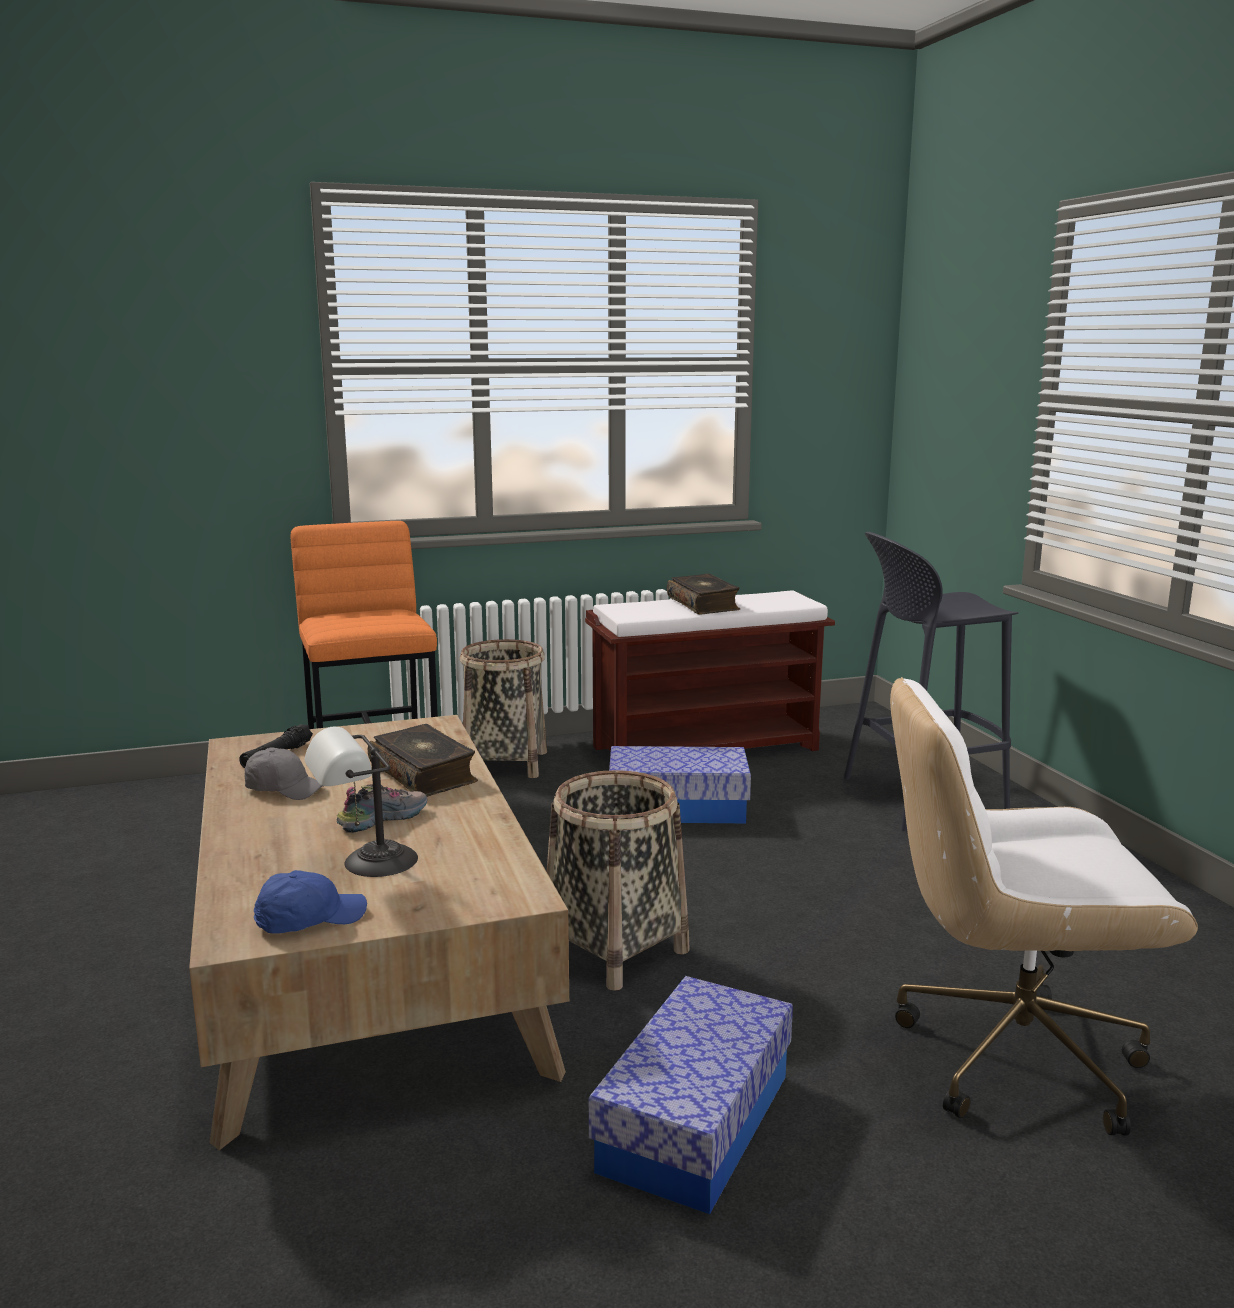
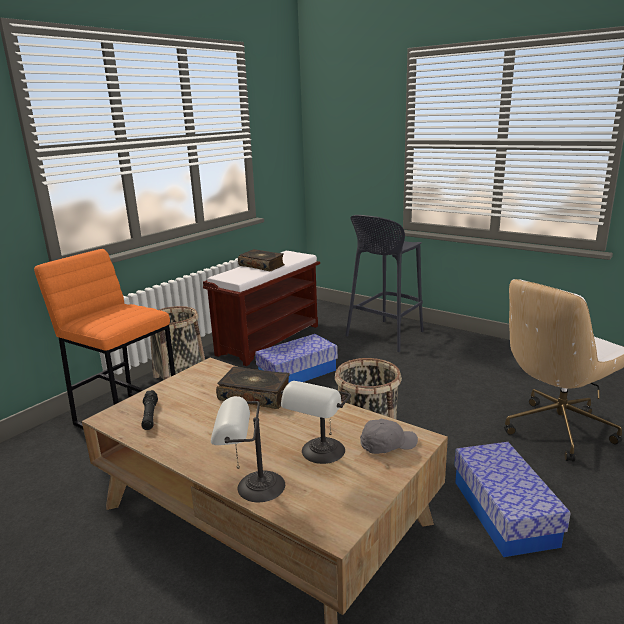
camera: 35 degrees left, 5 degrees up
(236, 863) = (250, 487): none -> table lamp
(284, 789) = (193, 433): grey cap -> grey cap (387, 445)
(309, 919) = (350, 499): blue cap -> none
(383, 819) = (281, 428): shoe -> none

